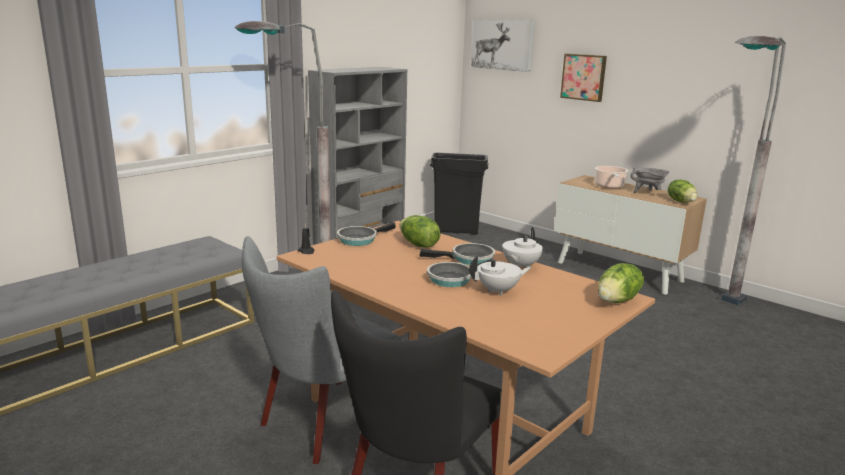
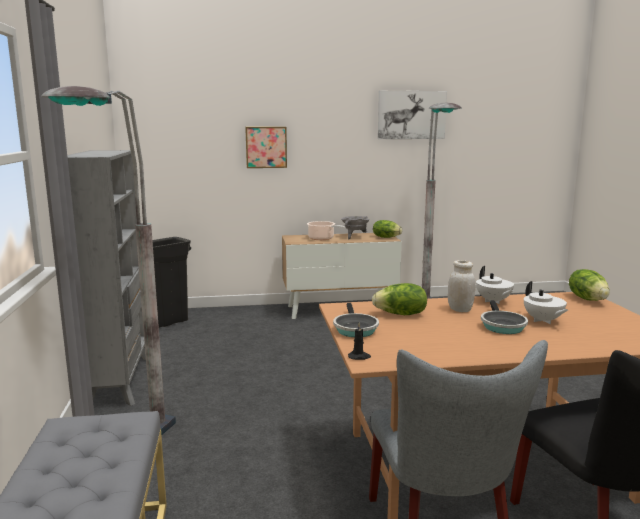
camera: 50 degrees left, 5 degrees down
(468, 259) = (460, 310): frying pan -> white jar
(498, 291) = (543, 320): white teapot -> white teapot turned 135 degrees clockwise
(502, 44) = (168, 121): picture -> picture (411, 115)

